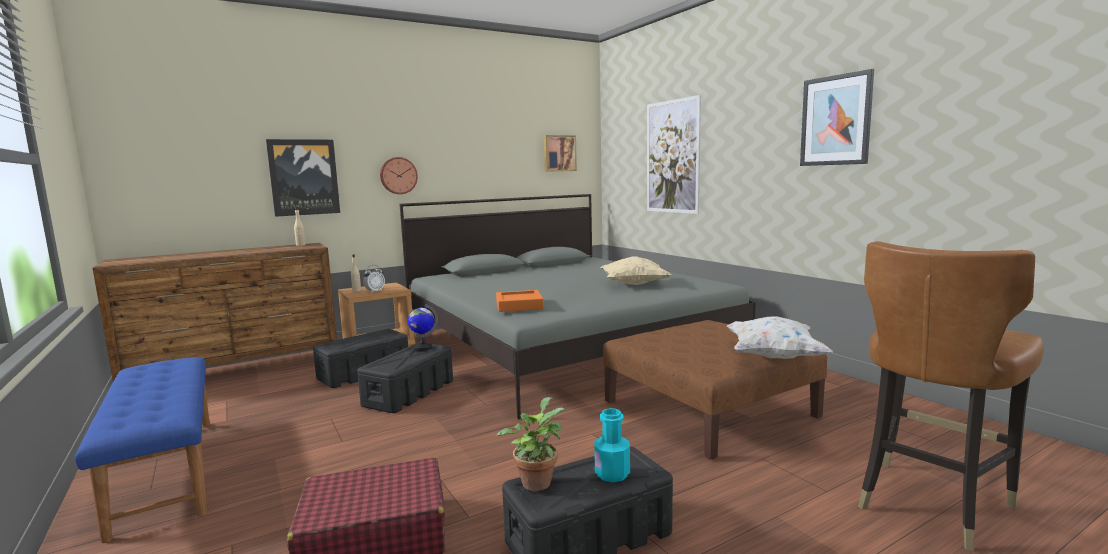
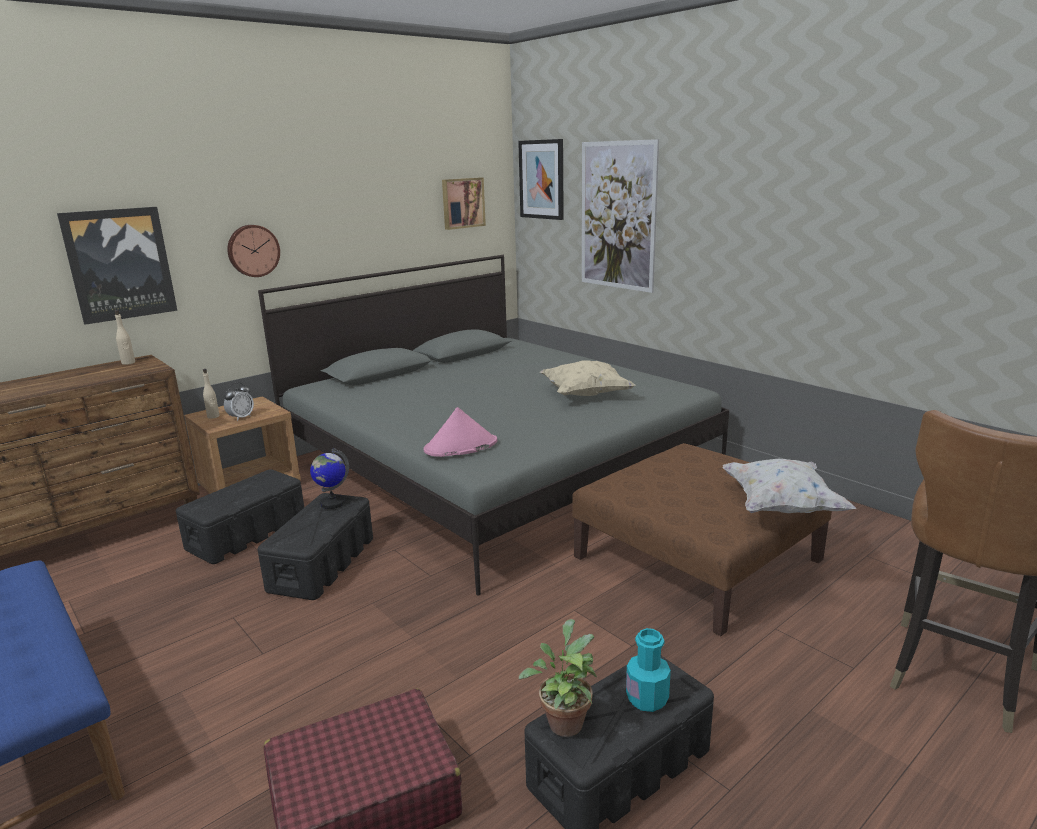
camera: 10 degrees left, 10 degrees up
(519, 305) = (460, 446): orange tray -> pink hat
(836, 120) = (838, 197): picture -> picture (542, 179)

